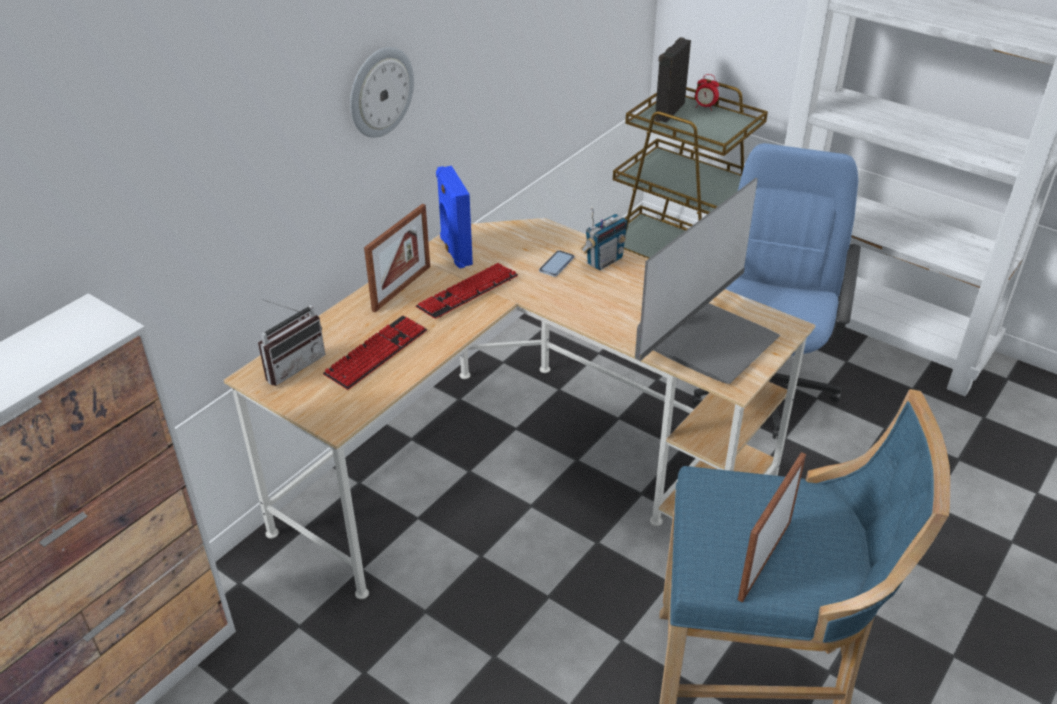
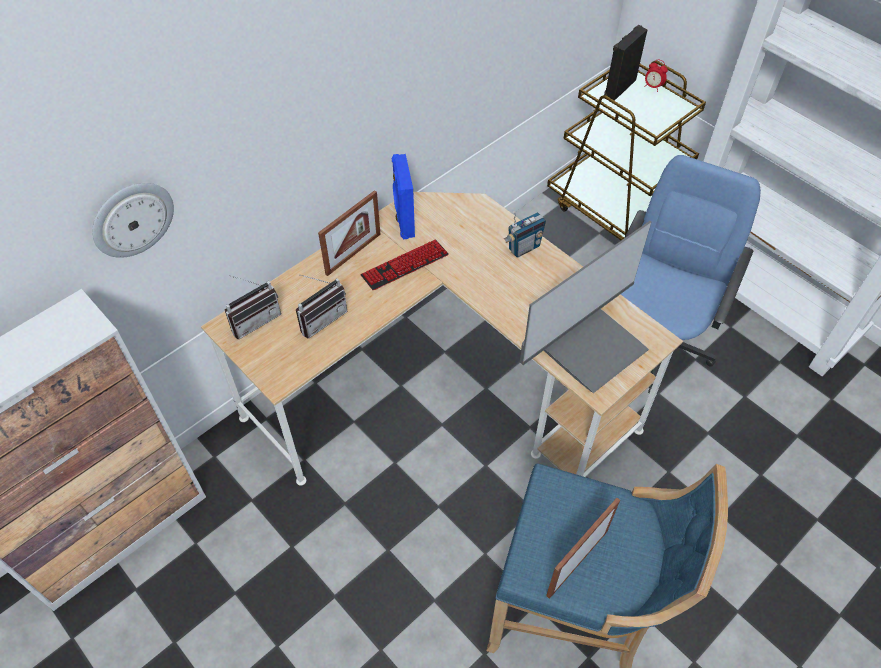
camera: 10 degrees right, 15 degrees up
(376, 353) = (321, 318): keyboard -> radio
(380, 92) = (342, 102): wall clock -> wall clock (132, 219)
(556, 264) = (483, 246): phone -> none

